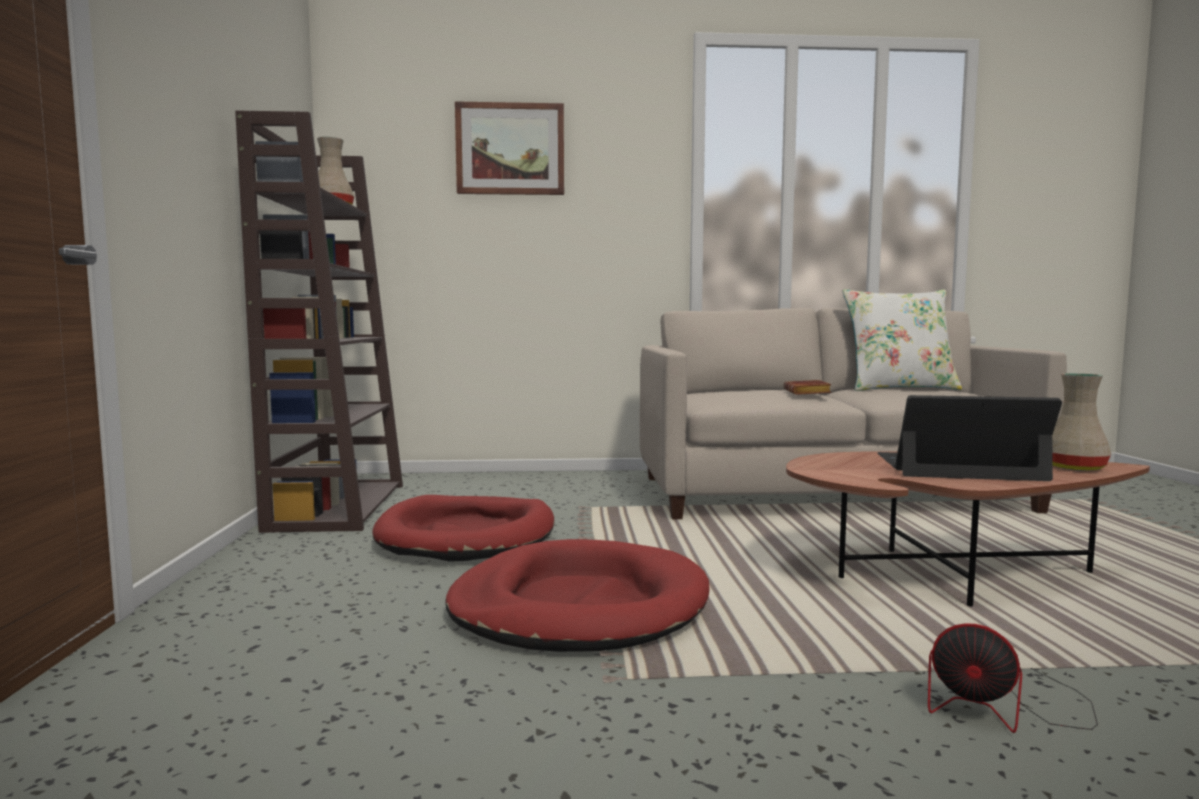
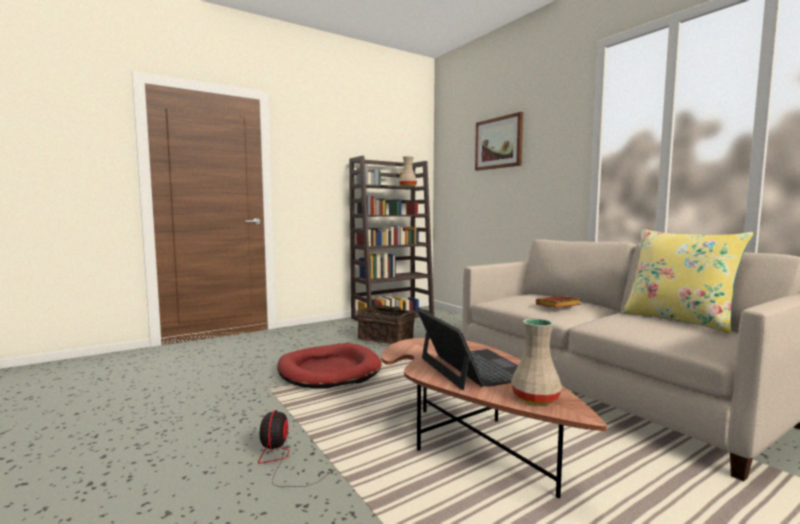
camera: 60 degrees right, 0 degrees up
(467, 535) = (386, 339): red dog bed -> basket
(899, 388) = (678, 320): white pillow -> yellow pillow

